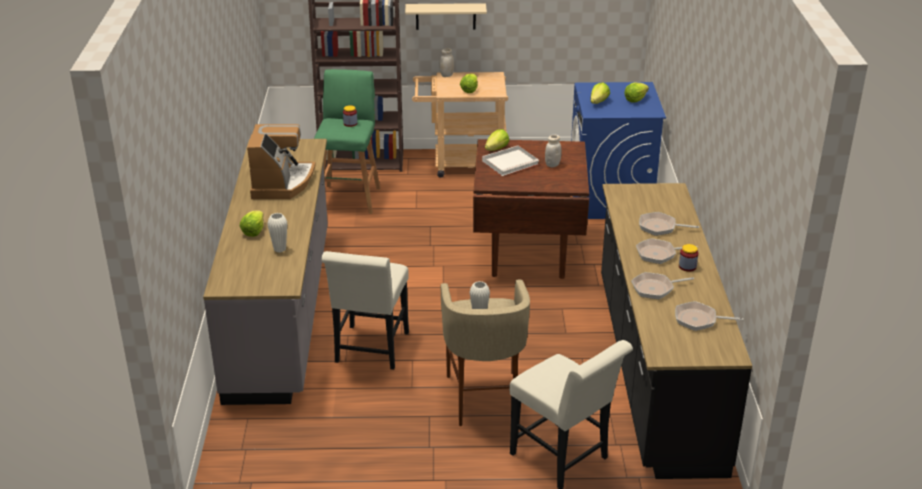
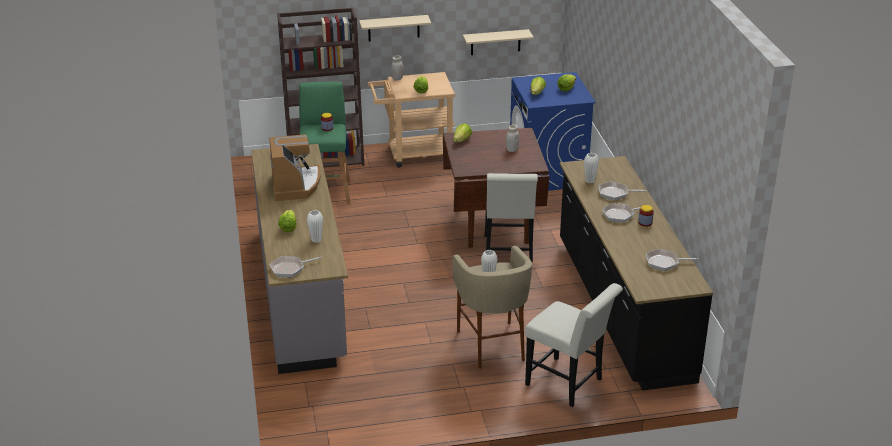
camera: 10 degrees left, 0 degrees up
(370, 351) = (387, 318): white chair -> white chair (508, 251)
(510, 162) = (477, 151): white tray -> none
(565, 42) = (495, 42): none -> beige shelf
(632, 209) = (590, 181): none -> white vase
(655, 288) = (625, 242): frying pan -> frying pan (290, 268)

